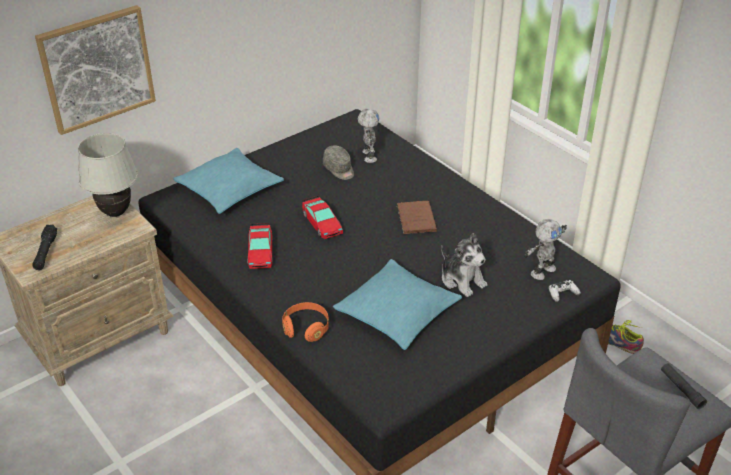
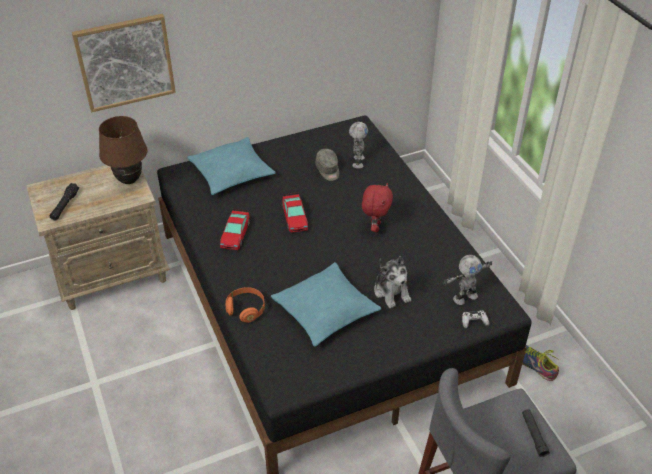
camera: 15 degrees right, 5 degrees up
(116, 212) = (129, 180): white table lamp -> brown table lamp
(416, 218) = (375, 227): brown book -> red plush toy

